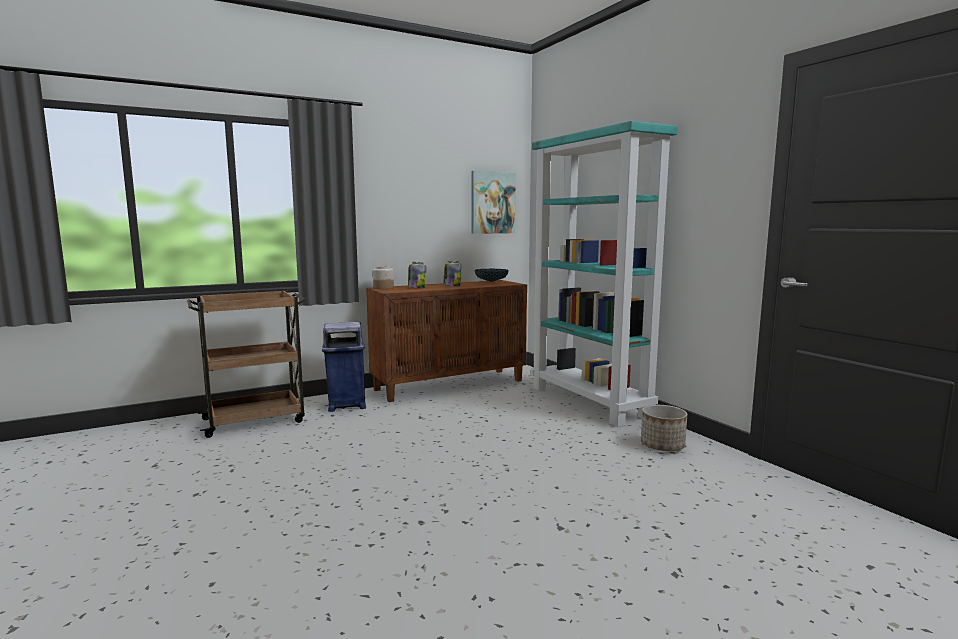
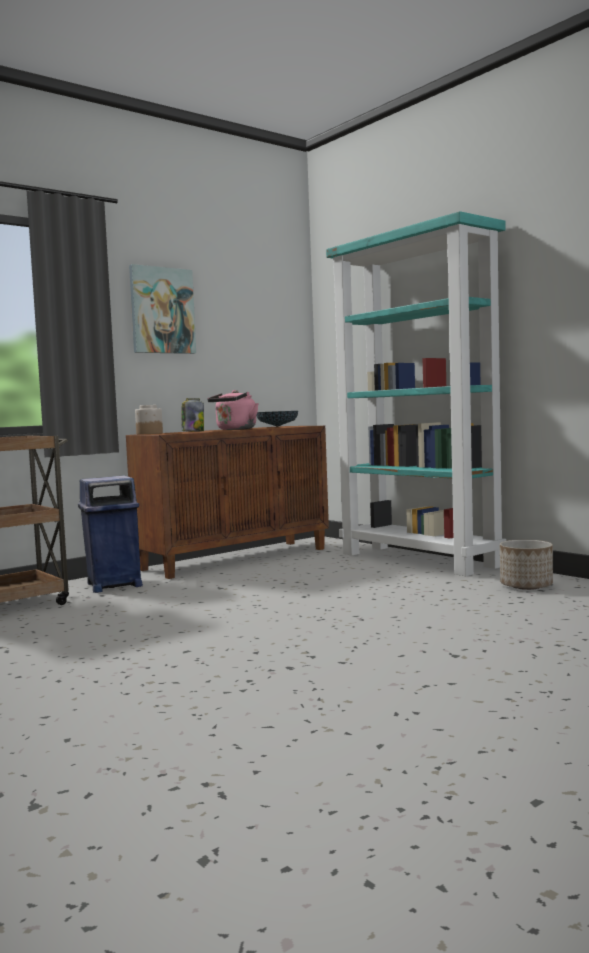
camera: 10 degrees left, 5 degrees down
(452, 286) = (235, 429): jar -> pink kettle
(492, 203) = (271, 329): picture -> picture (162, 310)

